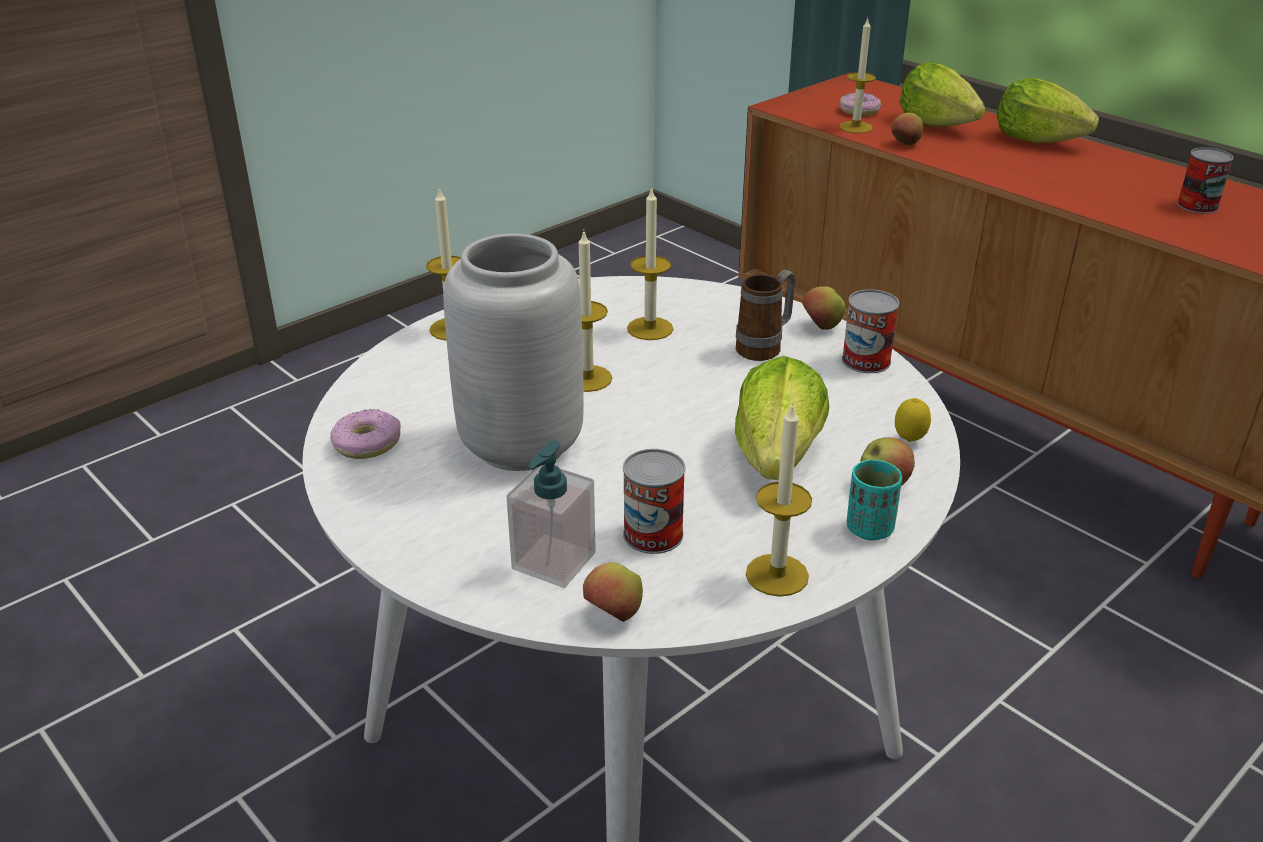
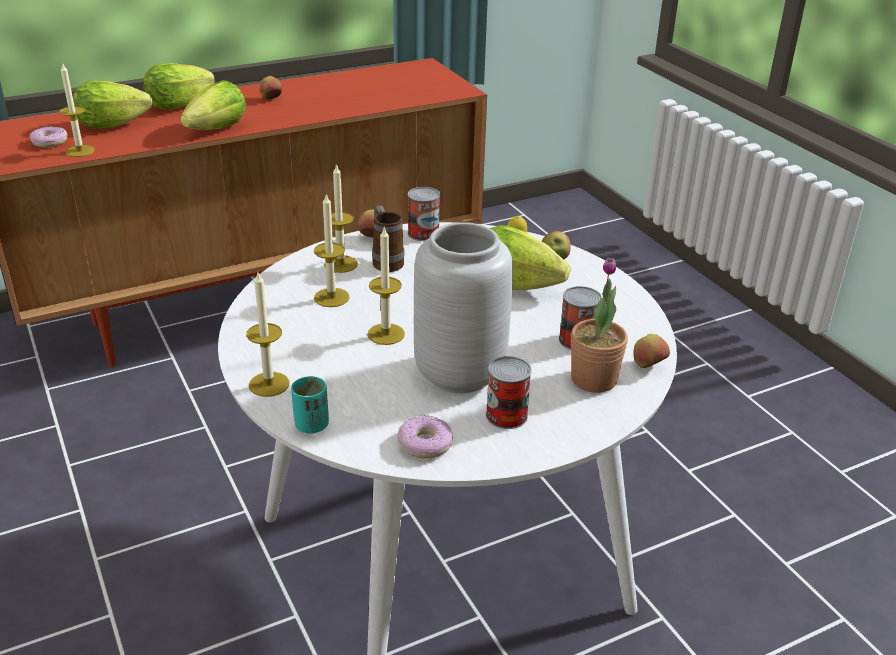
camera: 75 degrees left, 0 degrees up
(553, 561) = (593, 379): soap dispenser -> potted plant
(777, 575) = (625, 309): candle -> candle (341, 264)
(869, 529) = (593, 274): turquoise cup -> turquoise cup (311, 425)
(905, 144) = (134, 143): apple -> apple (271, 99)
(1000, 174) = (217, 129): none -> lettuce
(1197, 205) = (316, 95): can -> can (506, 415)

